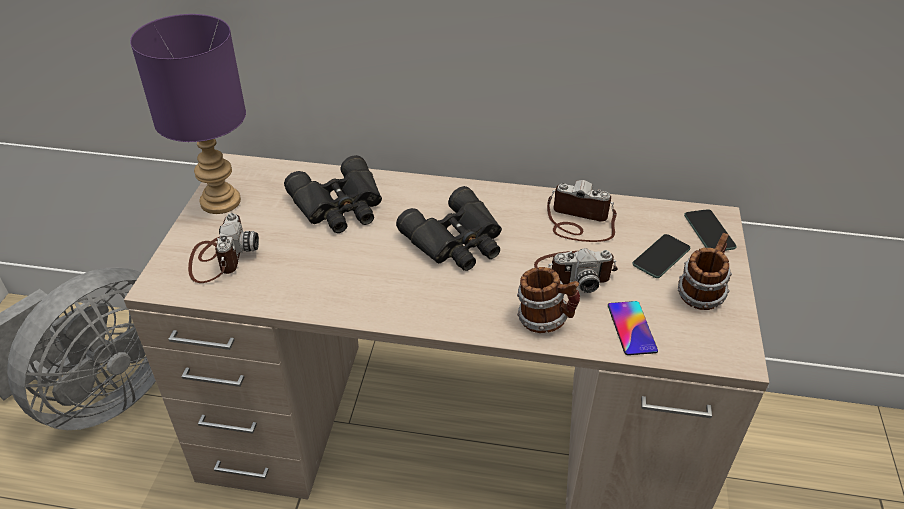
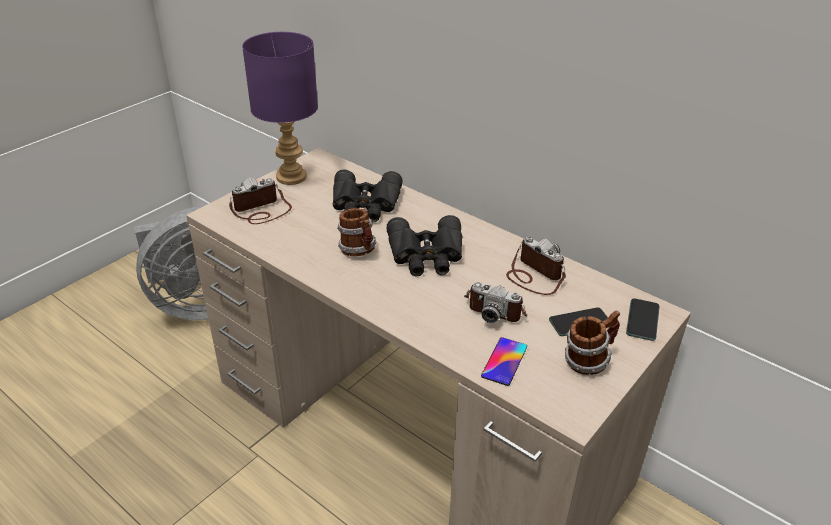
camera: 30 degrees right, 5 degrees down
(220, 257) = (261, 210): camera -> camera turned 150 degrees counterclockwise
(545, 320) = (441, 330): mug -> mug (359, 251)

